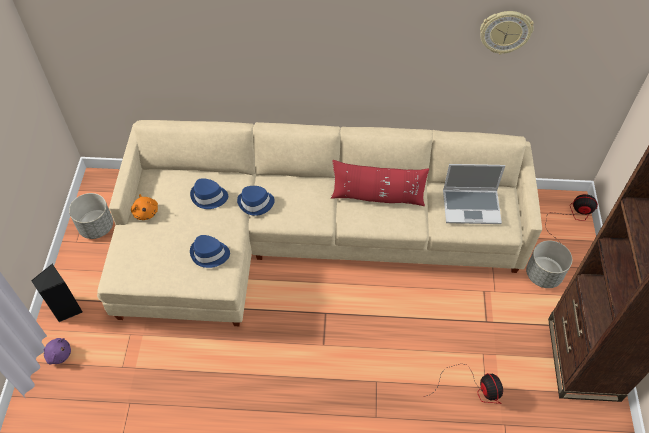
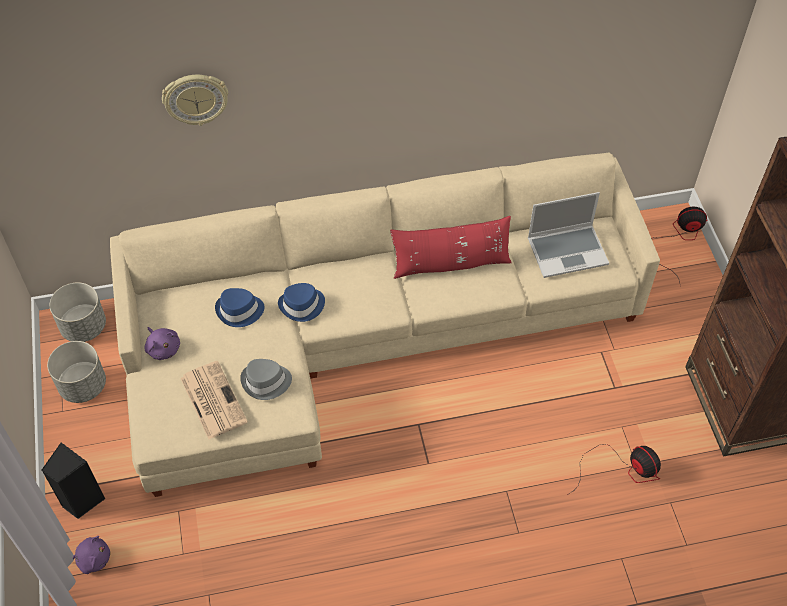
camera: 15 degrees left, 0 degrees up
(146, 212) = (163, 348): orange plush toy -> purple plush toy
(166, 257) = (212, 399): none -> newspaper
(209, 254) = (266, 382): blue hat -> grey hat
(505, 31) = (572, 33): wall clock -> wall clock (195, 98)
(543, 274) = (665, 315): grey planter -> grey planter (84, 326)

